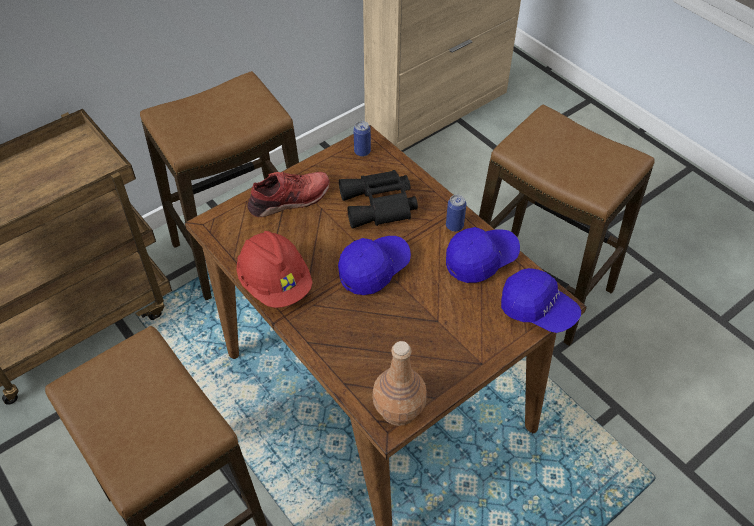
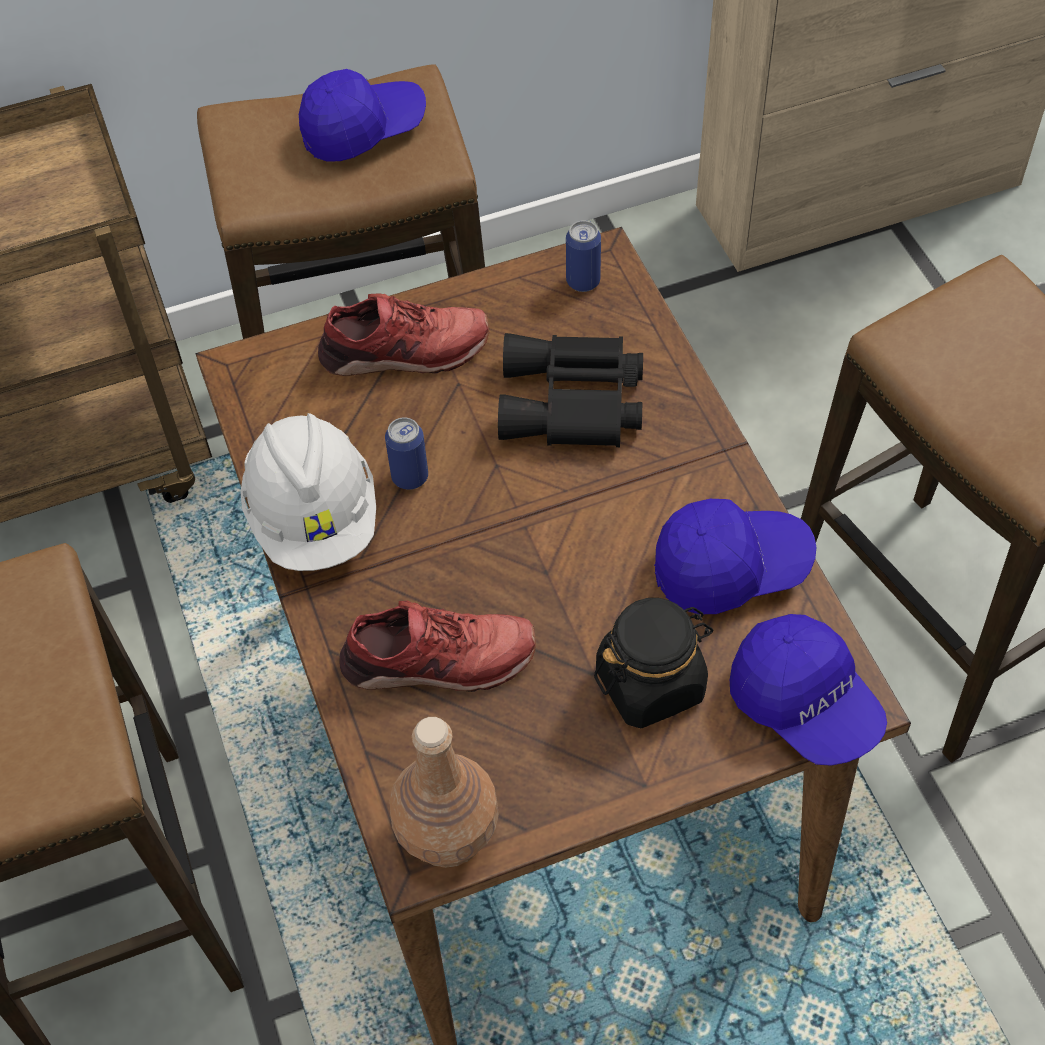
camera: 20 degrees right, 5 degrees up
(275, 283) = (314, 517): red hard hat -> white hard hat
(362, 334) = (438, 662): none -> red shoe
(374, 269) = (510, 535): blue cap -> blue cap (363, 130)
(454, 226) = (705, 482): can -> can (410, 477)
(465, 318) = (651, 683): none -> black jar

